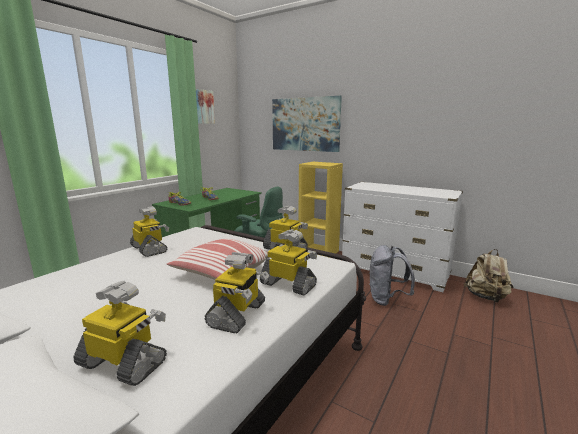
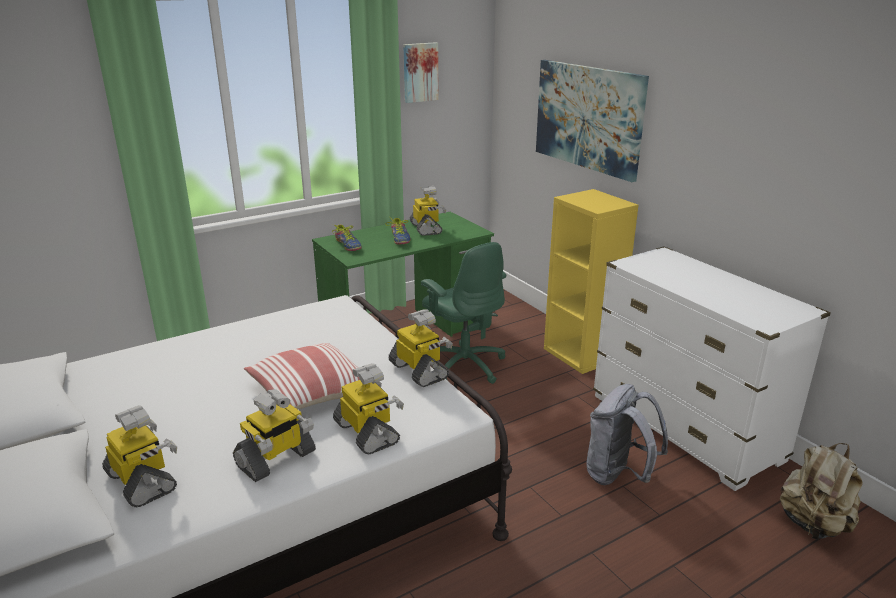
camera: 25 degrees right, 10 degrees up
(150, 249) = (259, 330): toy robot -> toy robot (426, 229)

